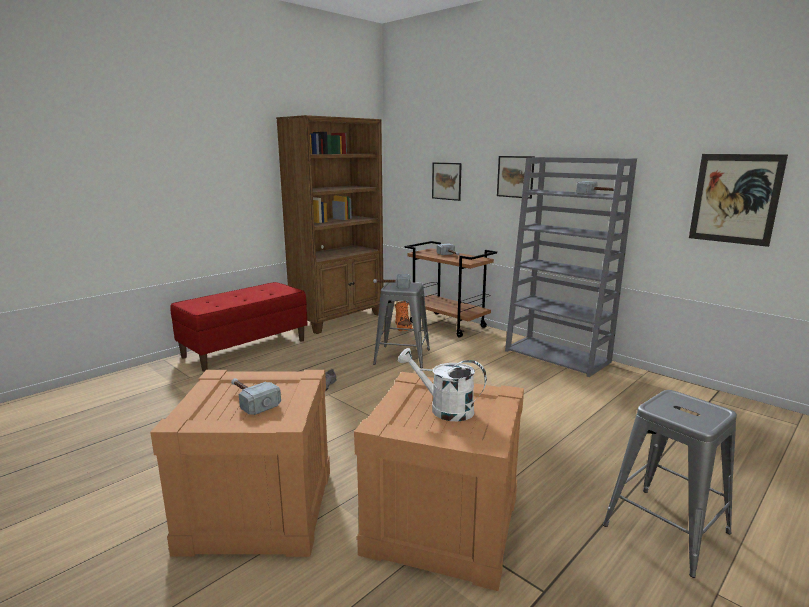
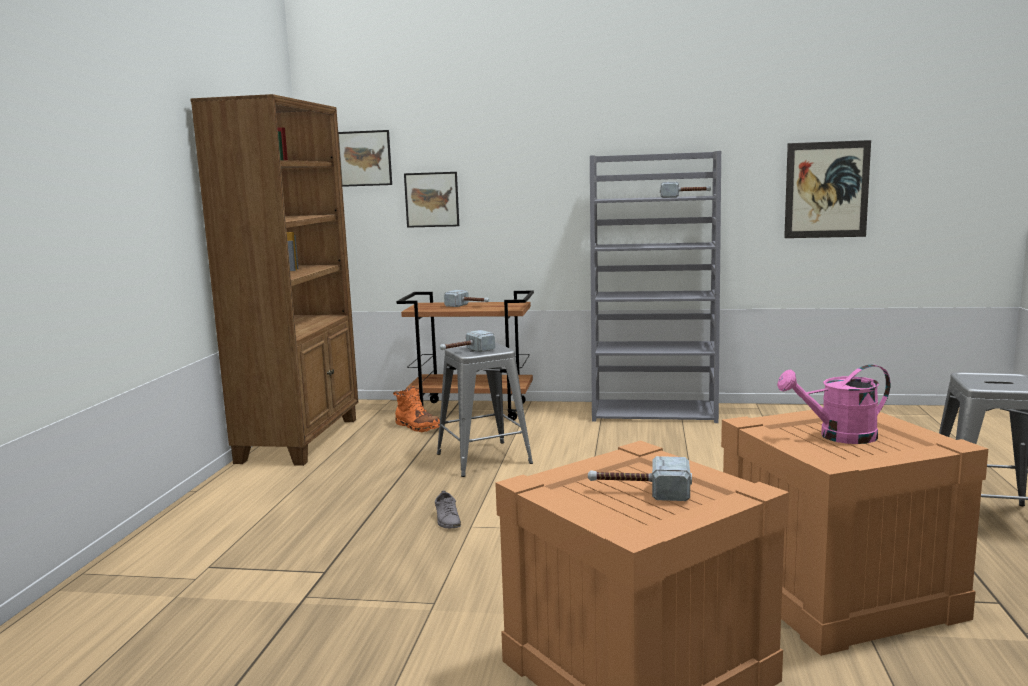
camera: 35 degrees left, 5 degrees down
(245, 348) = (217, 514): red bench -> none
(444, 409) = (838, 436): white watering can -> pink watering can
(515, 176) = (549, 185): picture -> picture (364, 158)

